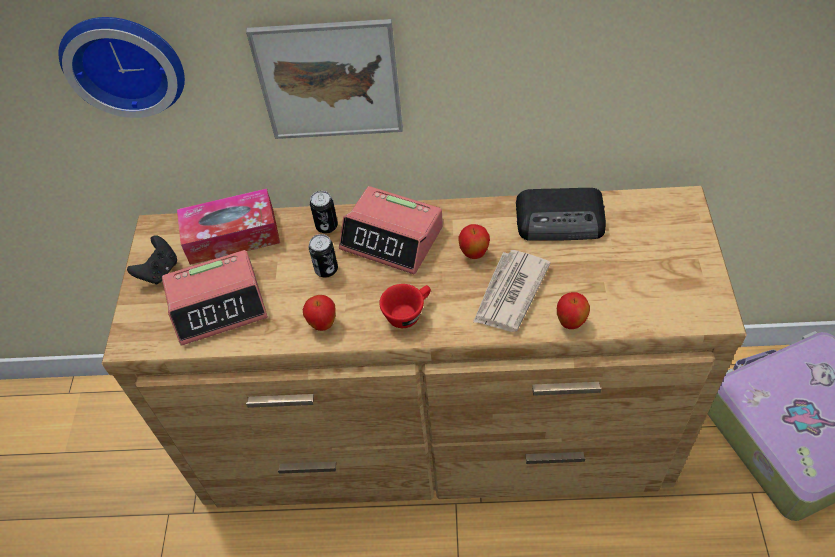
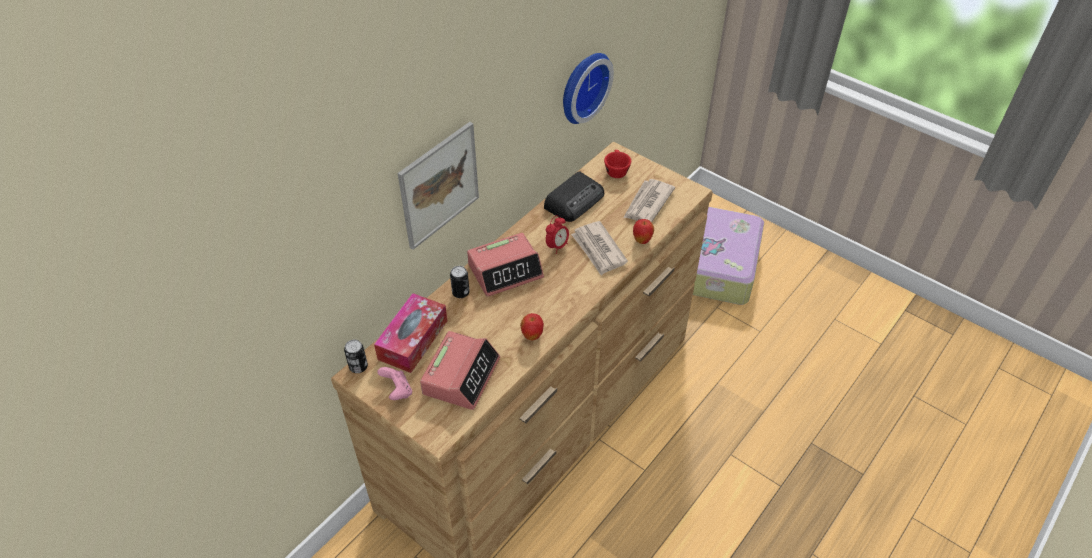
camera: 55 degrees left, 5 degrees down
(125, 61) = (325, 245): wall clock -> wall clock (582, 86)
(159, 271) = (397, 391): black game controller -> pink game controller
(326, 269) = (494, 312): can -> can (358, 367)
(408, 313) = (565, 296): red cup -> red cup (616, 170)
(474, 254) = (557, 246): apple -> alarm clock
(638, 286) = (647, 203): none -> newspaper

